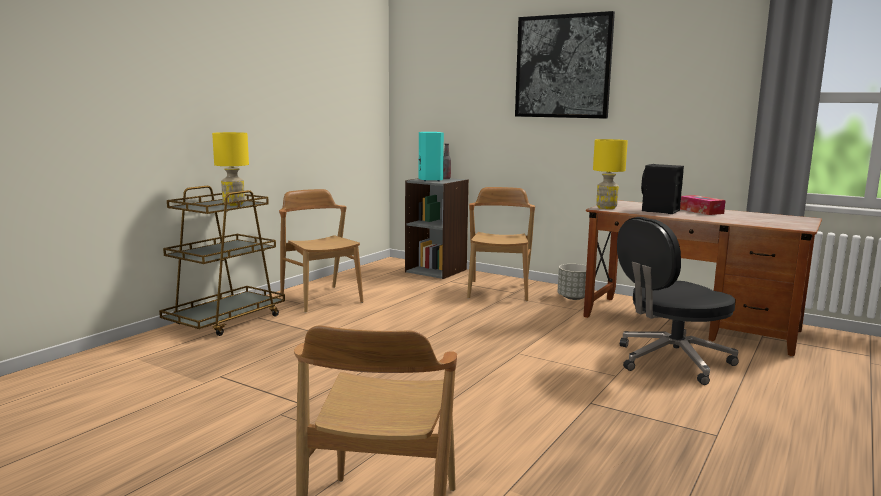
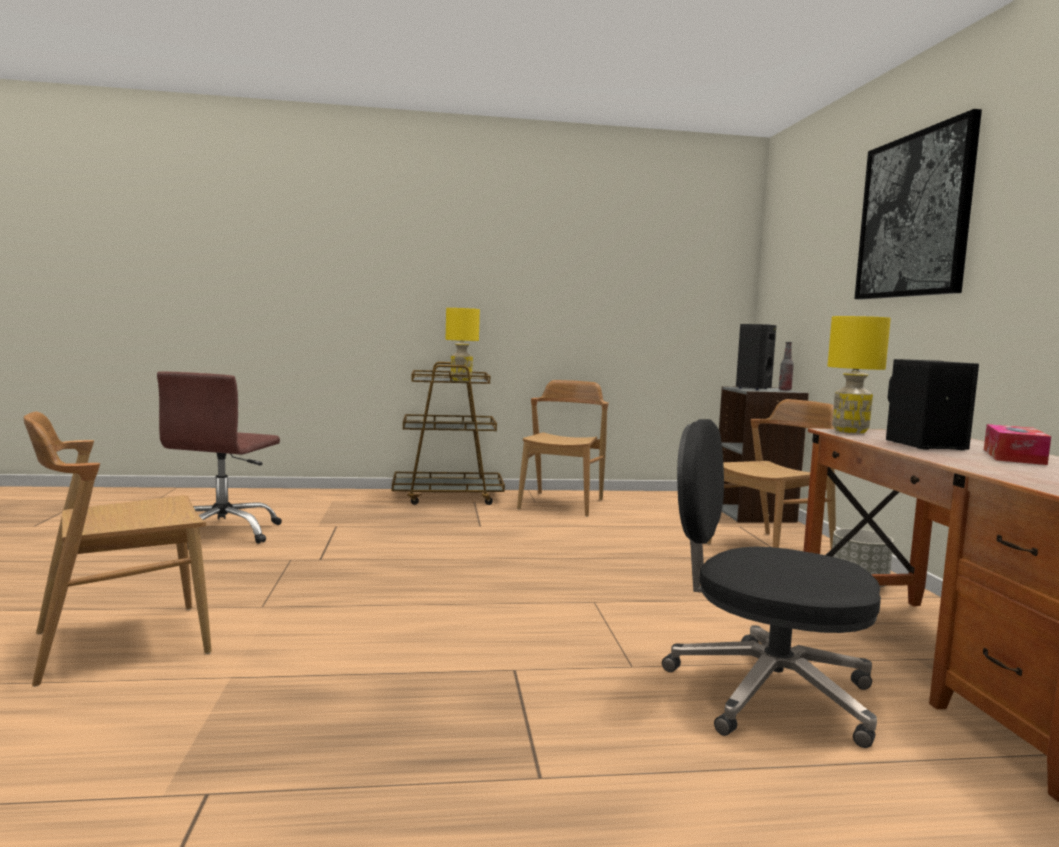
camera: 50 degrees right, 5 degrees down
(138, 425) = (223, 533): none -> brown office chair
(430, 180) = (752, 388): turquoise speaker -> black speaker

